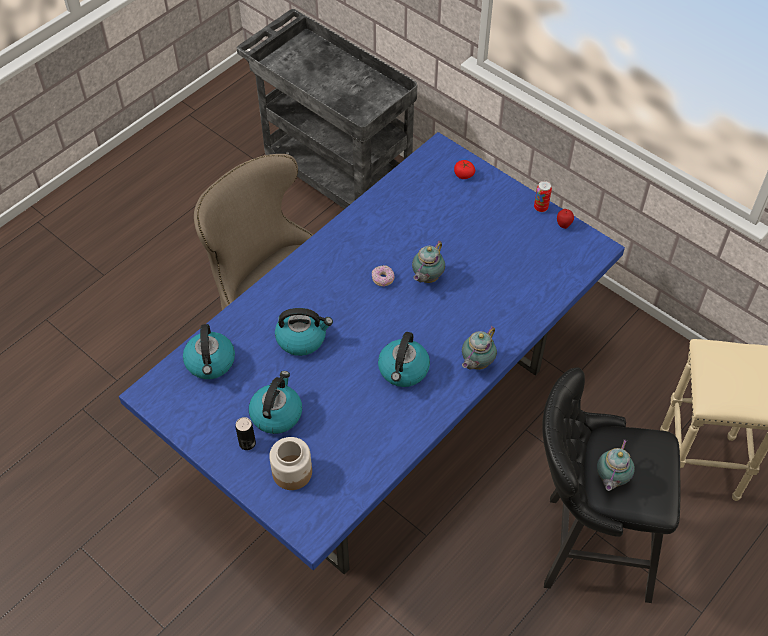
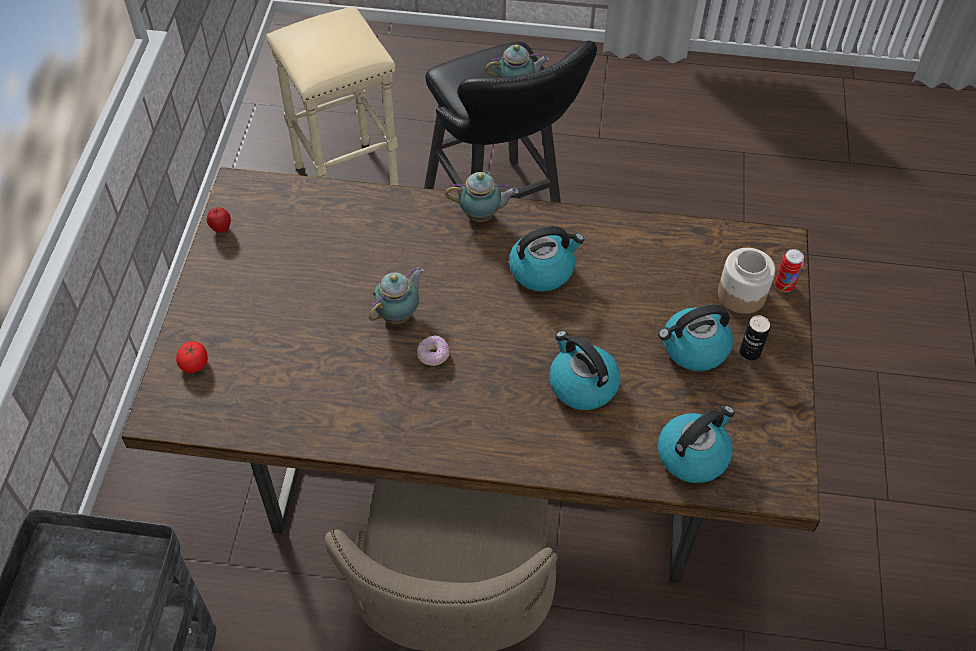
camera: 125 degrees left, 0 degrees up
(384, 414) = (484, 452): blue dining table -> brown dining table
(426, 278) = (399, 314): teapot -> teapot turned 45 degrees counterclockwise
(540, 208) = (205, 261): can -> can (784, 285)

